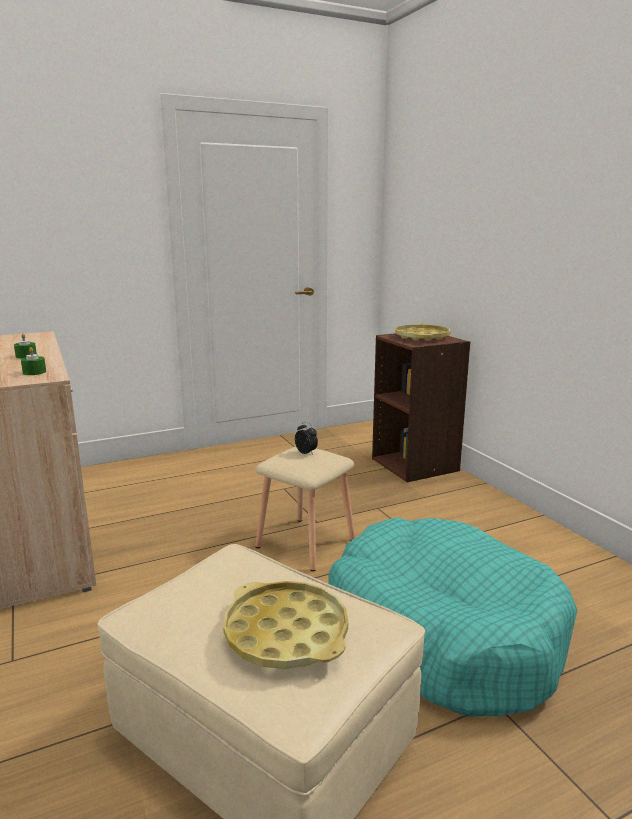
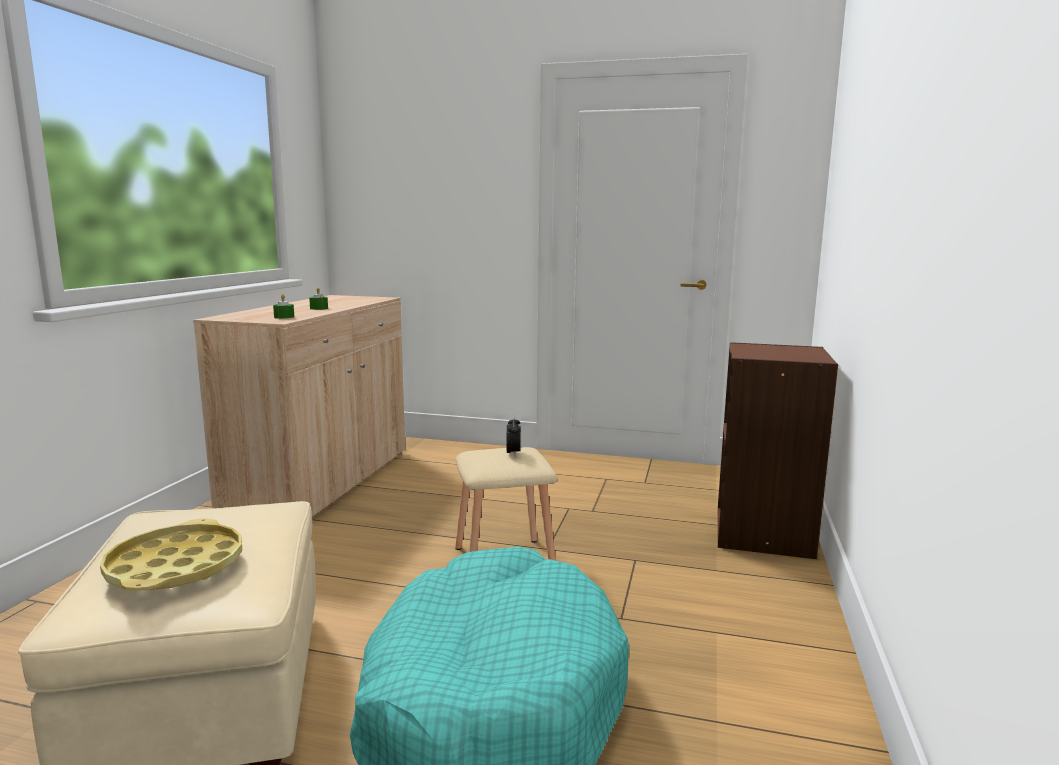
camera: 40 degrees right, 5 degrees down
(422, 337) = (781, 351): yellow tray -> none

